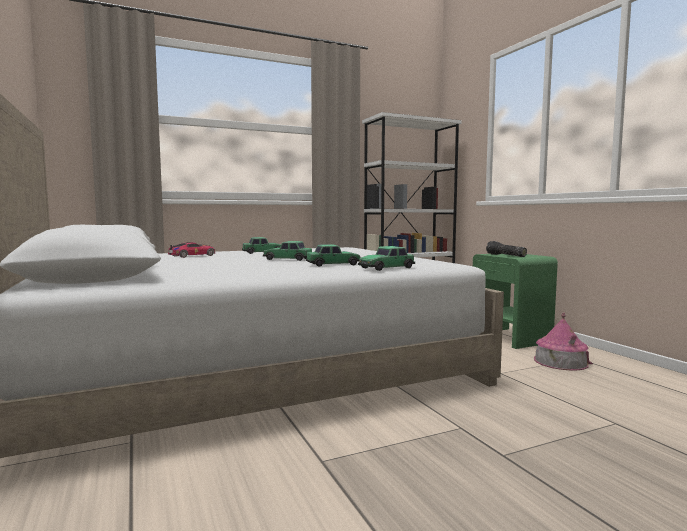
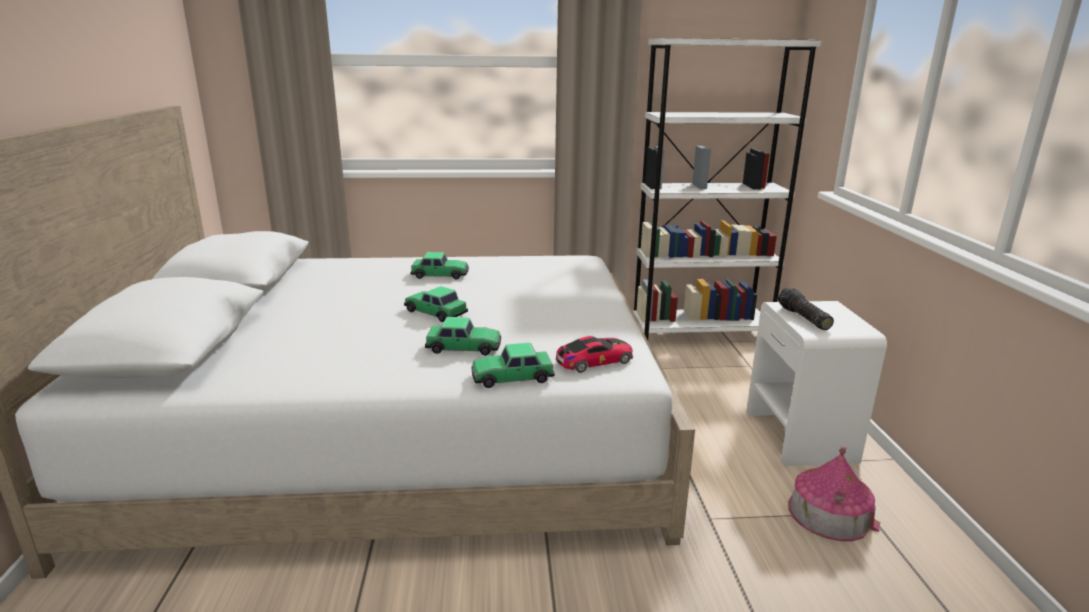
camera: 20 degrees right, 15 degrees up
(192, 256) = (342, 279): toy car -> toy car (594, 361)
(510, 337) = (800, 436): green nightstand -> white nightstand

